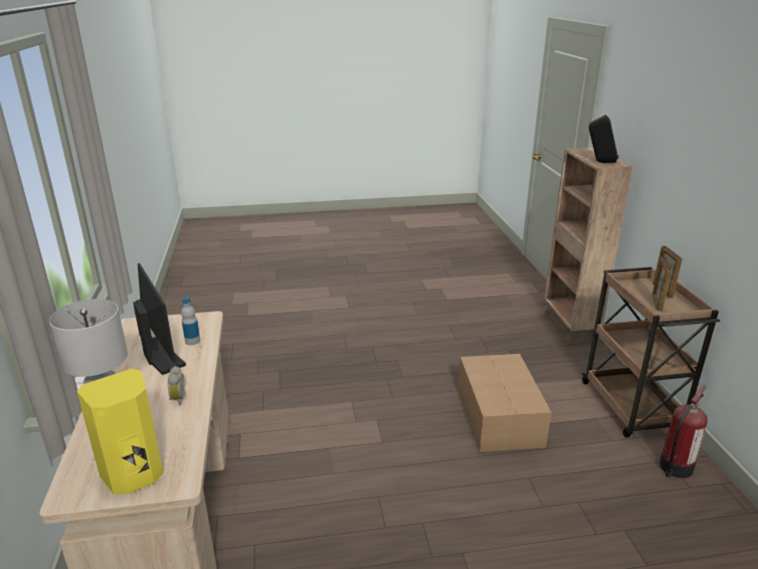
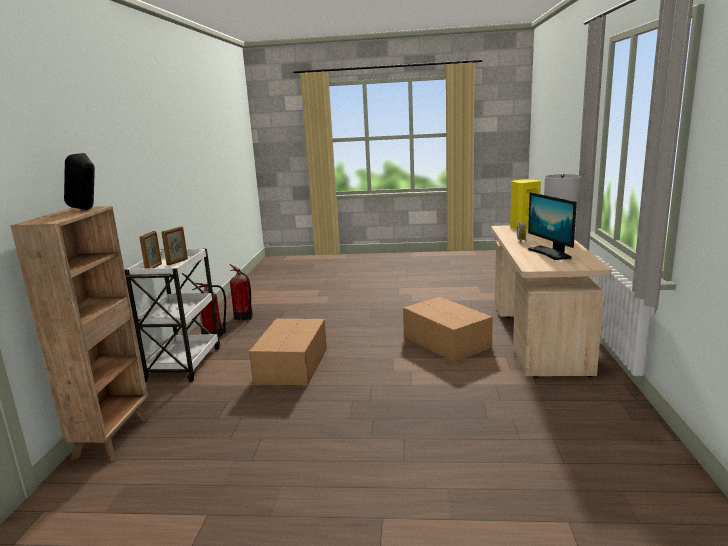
camera: 165 degrees left, 10 degrees down
(192, 341) = (533, 258): bottle -> none
(315, 483) = (446, 342): none -> cardboard box
(631, 407) = (184, 363): brown cart -> white cart
(697, 530) = (244, 317): none -> fire extinguisher

